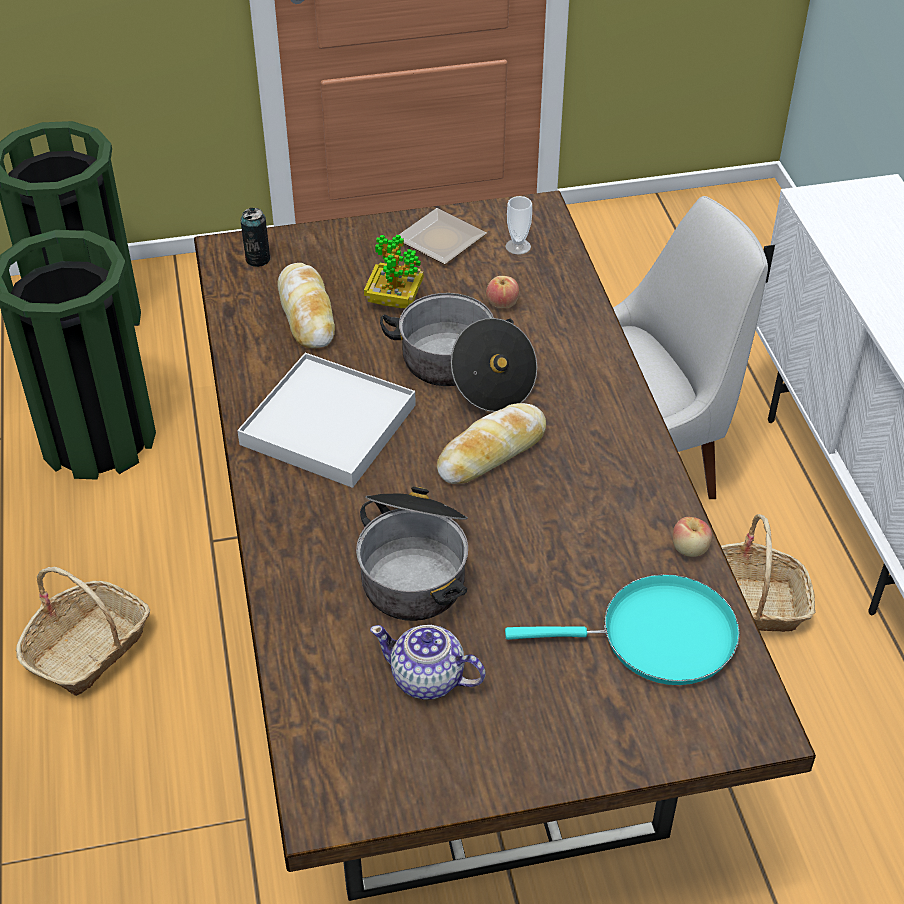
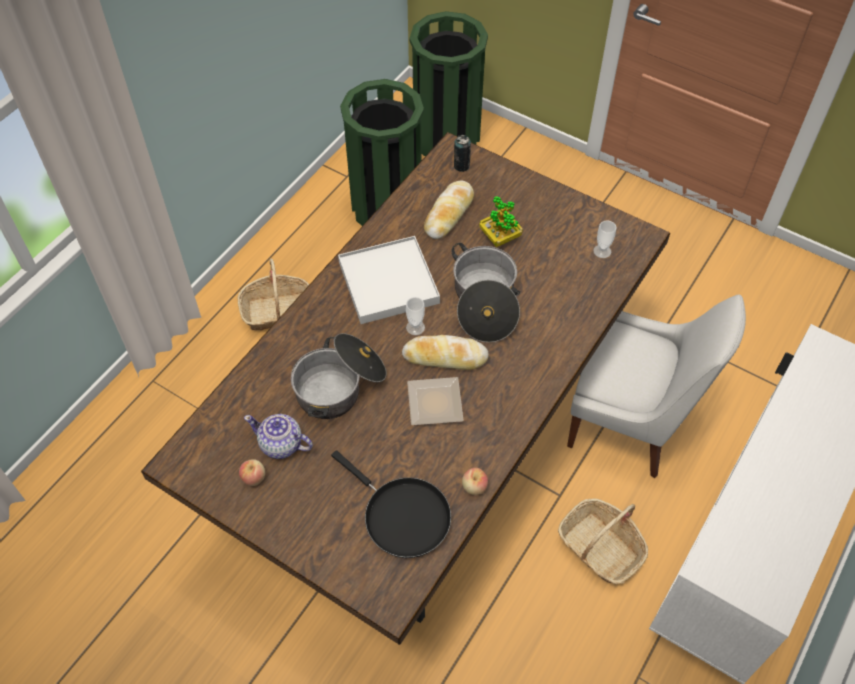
camera: 45 degrees right, 10 degrees up
(420, 447) = (415, 327): none -> cup
(428, 679) = (281, 445): teapot -> teapot turned 45 degrees counterclockwise
(437, 240) = (563, 217): plate -> plate (432, 401)
(502, 303) = (551, 279): apple -> apple (253, 477)
(657, 637) = (402, 516): turquoise frying pan -> black frying pan

